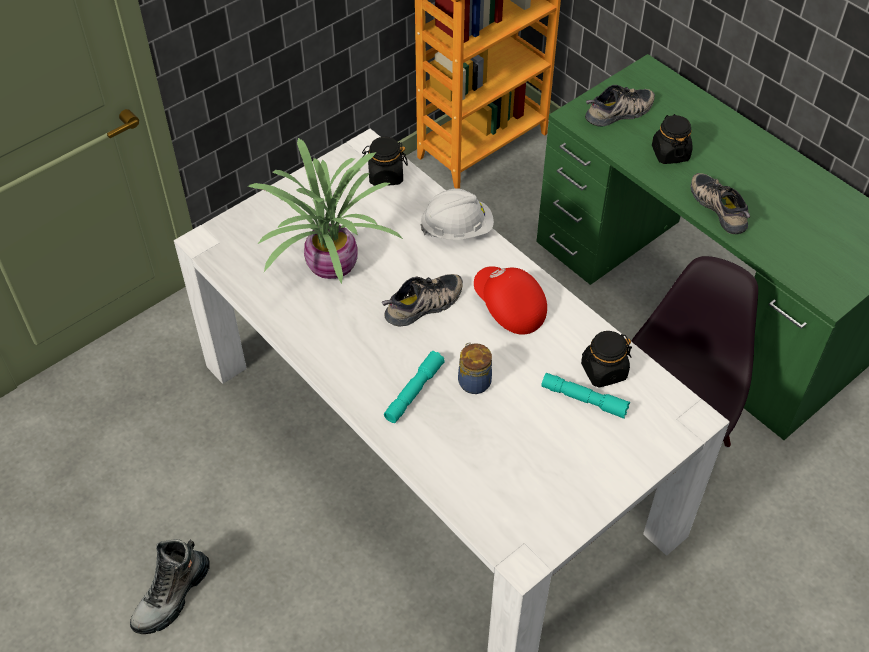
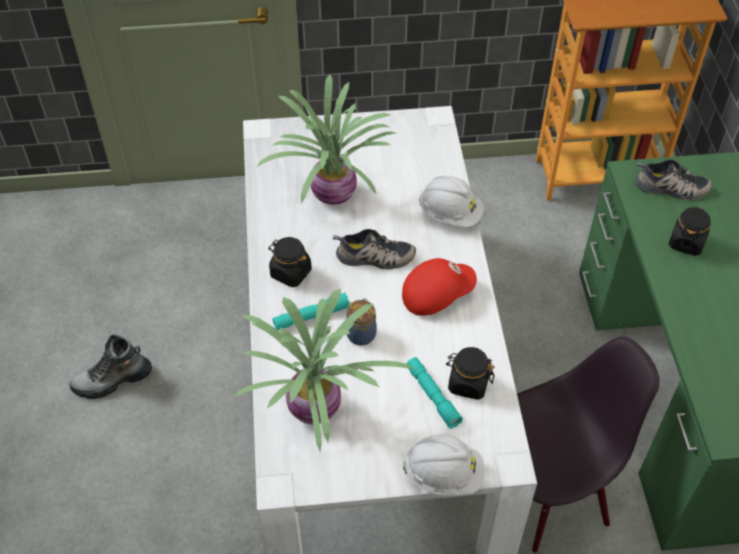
camera: 35 degrees right, 0 degrees up
(385, 175) = (431, 146): black jar -> black jar (290, 273)
(495, 472) = (317, 409): none -> potted plant
(508, 308) = (436, 294): red cap -> red cap turned 75 degrees clockwise
(652, 461) = (444, 474): none -> white hard hat
(720, 207) = (691, 309): shoe -> none

